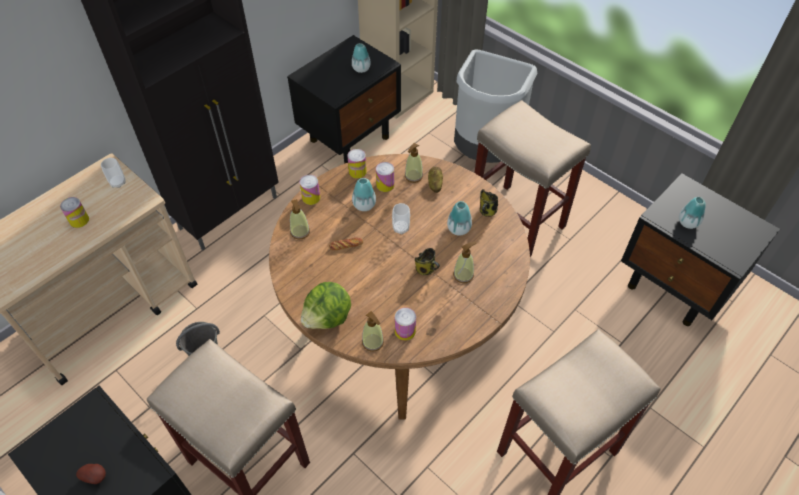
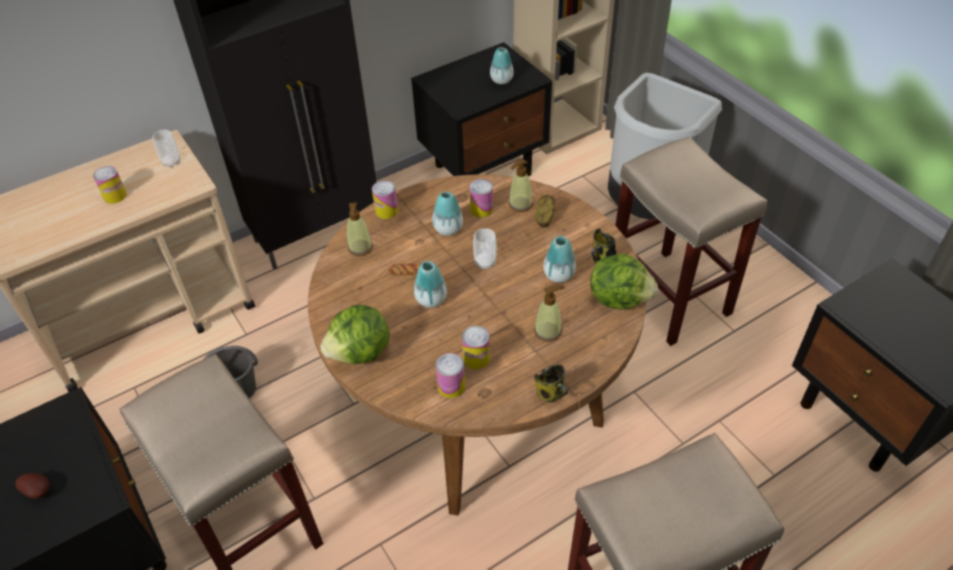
camera: 15 degrees right, 5 degrees down
(357, 172) = (452, 189): can -> can (476, 358)
(373, 342) = (406, 392): soap dispenser -> none
(426, 269) = (502, 316): mug -> mug (551, 394)
(507, 239) = (619, 298): none -> lettuce
(688, 222) = (886, 322): vase -> vase (431, 299)

